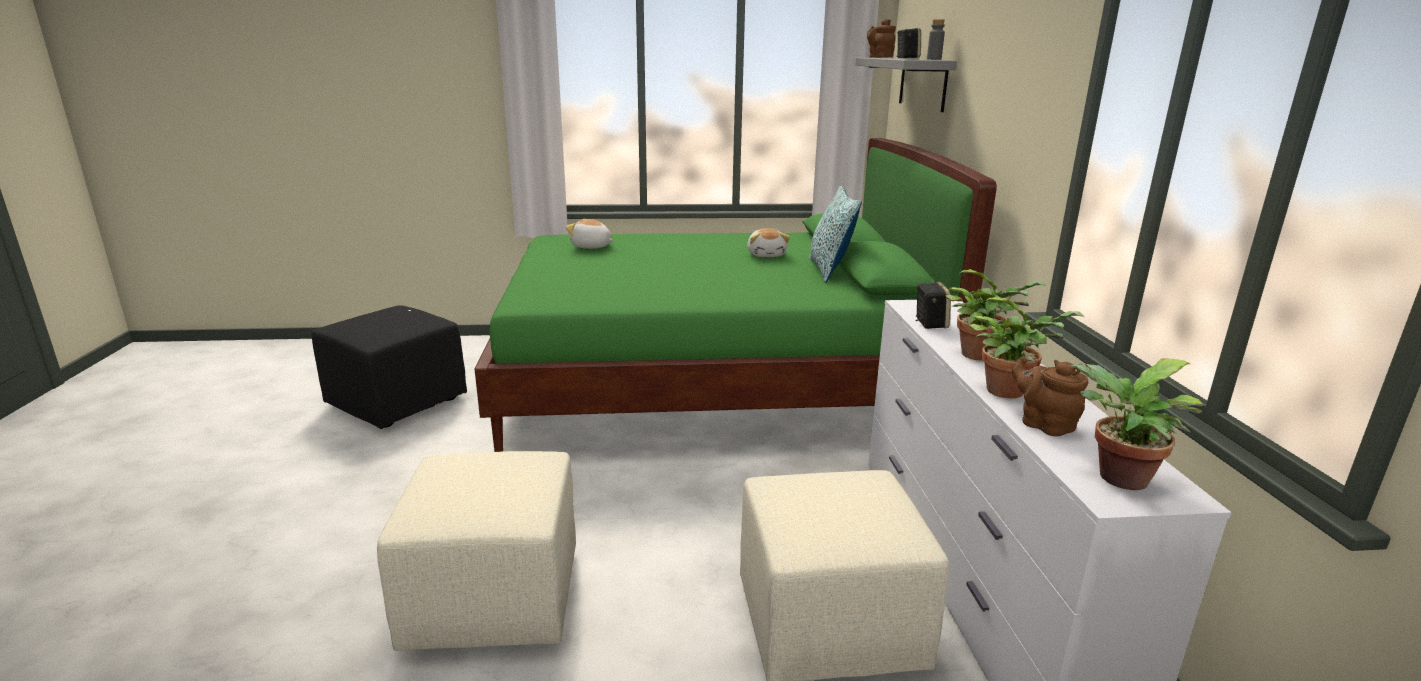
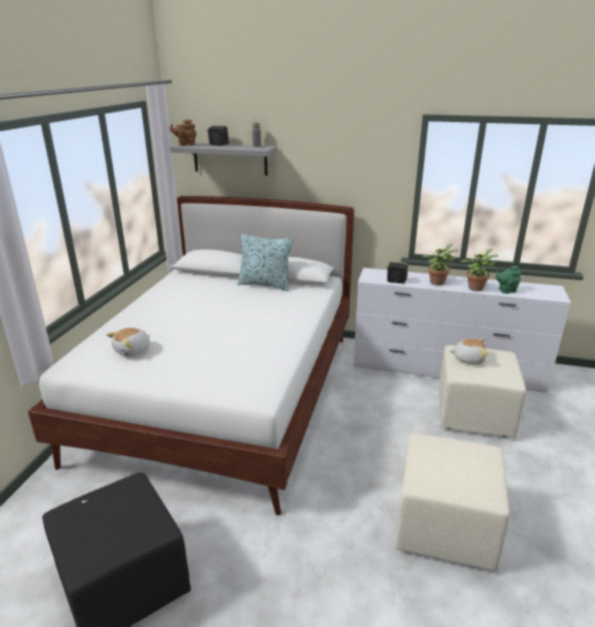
camera: 70 degrees left, 5 degrees up
(712, 385) = (226, 393): green bed -> white bed
(766, 255) = (216, 294): plush toy -> plush toy (468, 359)
(1043, 424) = (506, 291): brown teapot -> green teapot
(1117, 479) = (545, 292): potted plant -> none

